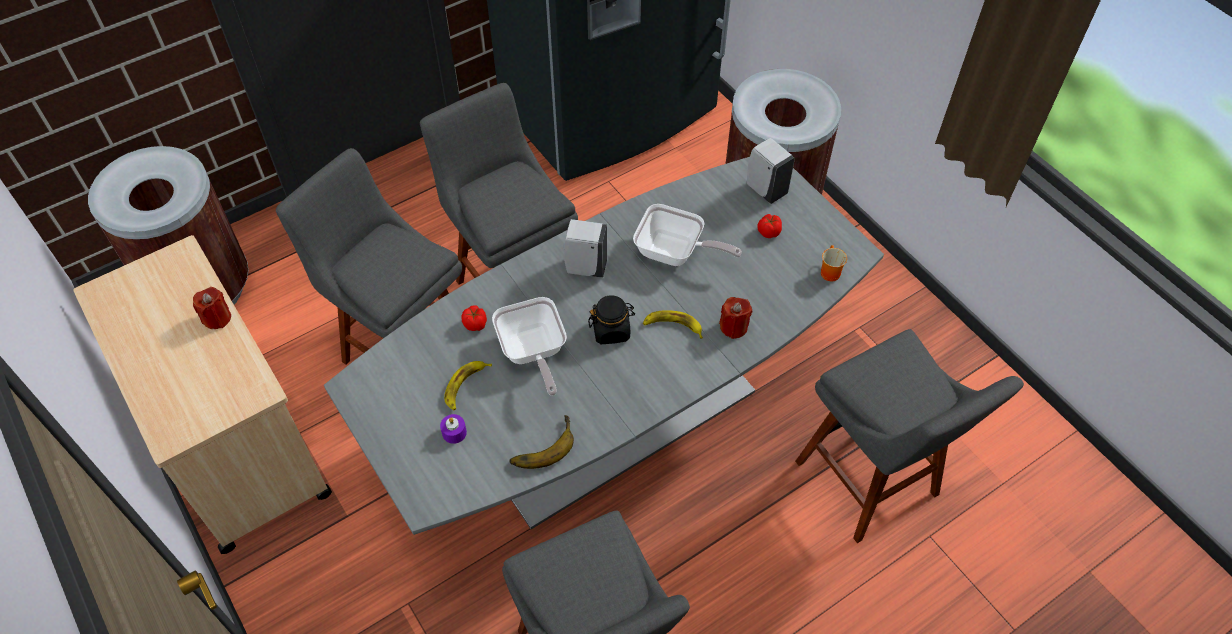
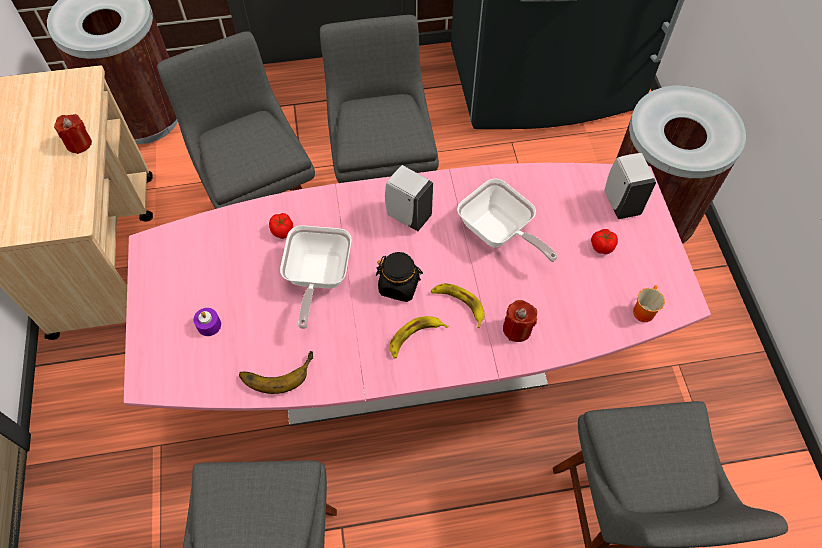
camera: 25 degrees right, 5 degrees up
(465, 386) = (242, 286): banana -> banana (415, 338)
(615, 418) = (410, 357): grey dining table -> pink dining table

